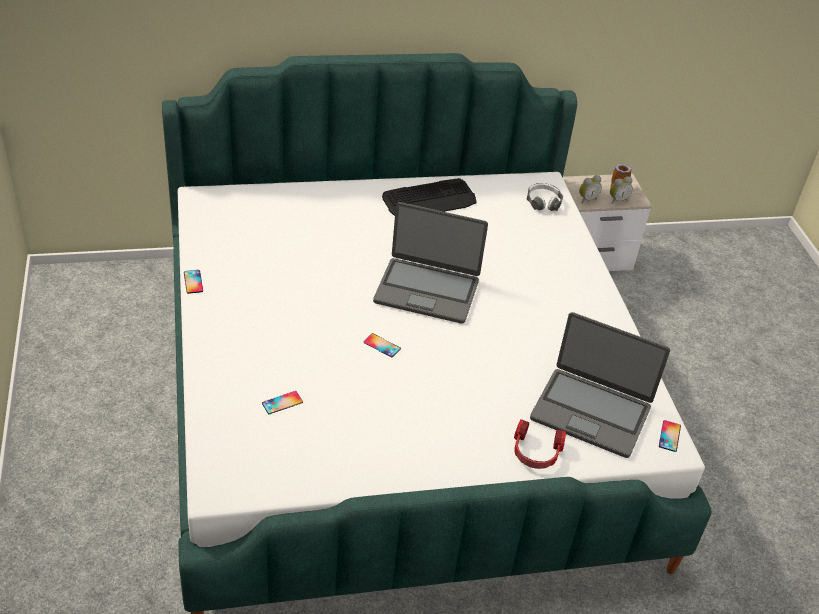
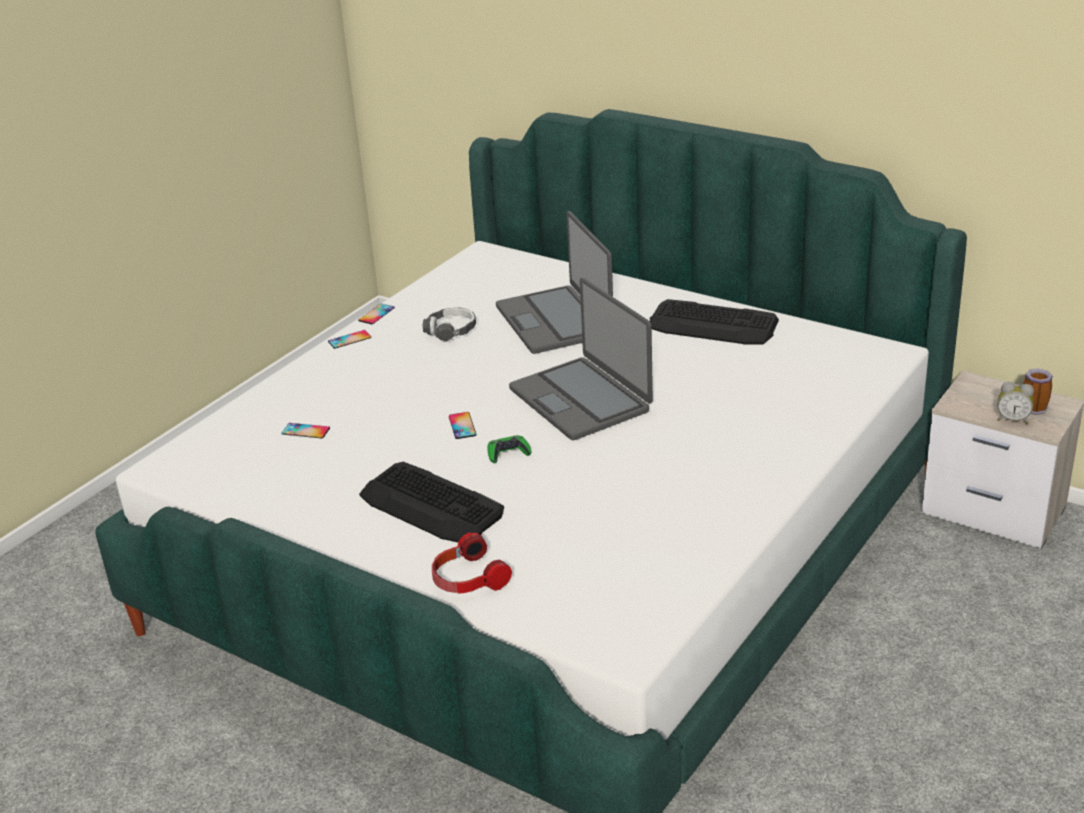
camera: 50 degrees right, 10 degrees down
(438, 352) = (508, 453): none -> green game controller
(444, 414) = (431, 505): none -> keyboard
(543, 202) = (854, 369): headphones -> headphones (451, 330)
(587, 199) = (967, 404): alarm clock -> none
(591, 412) = (586, 575): laptop -> laptop (555, 321)
(669, 436) = (643, 641): phone -> phone (349, 339)

